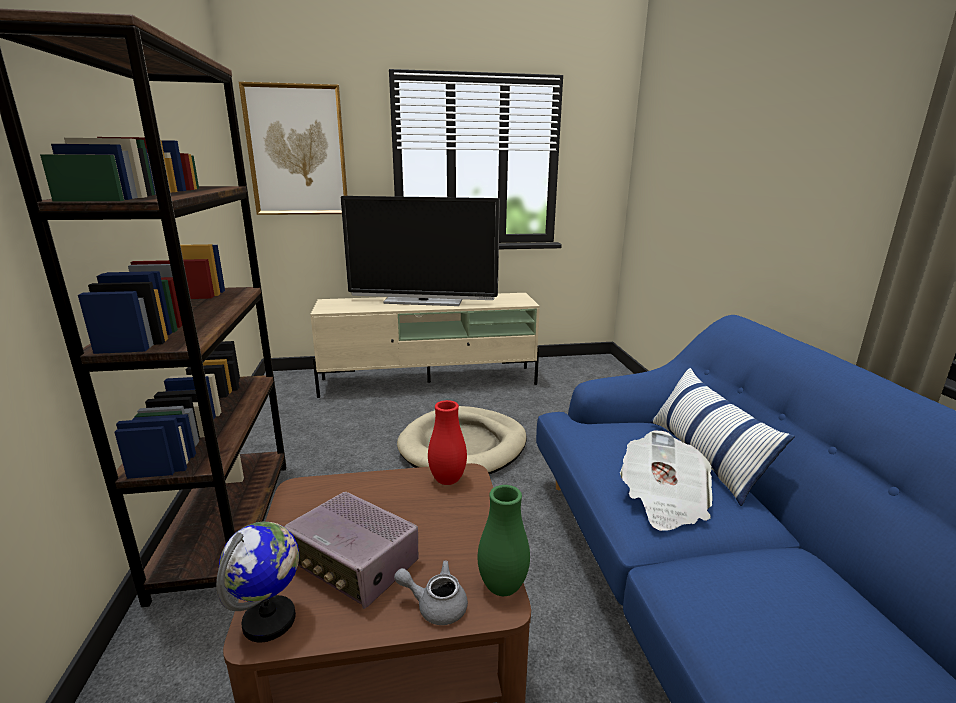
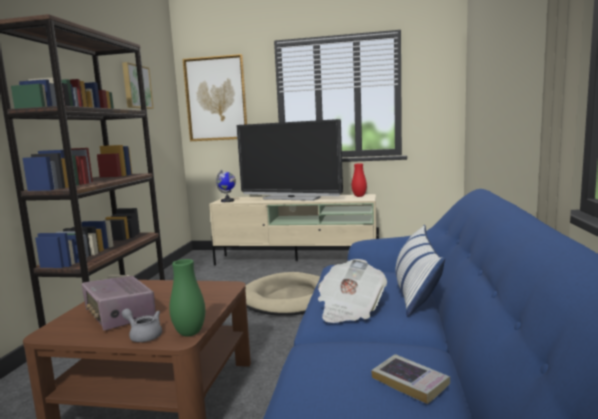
camera: 20 degrees right, 10 degrees down
(188, 132) = (136, 87): none -> picture
(270, 620) = (56, 330): globe -> globe (227, 201)
(447, 480) = (214, 287): red vase -> red vase (359, 196)
(862, 630) = (410, 382): none -> book

